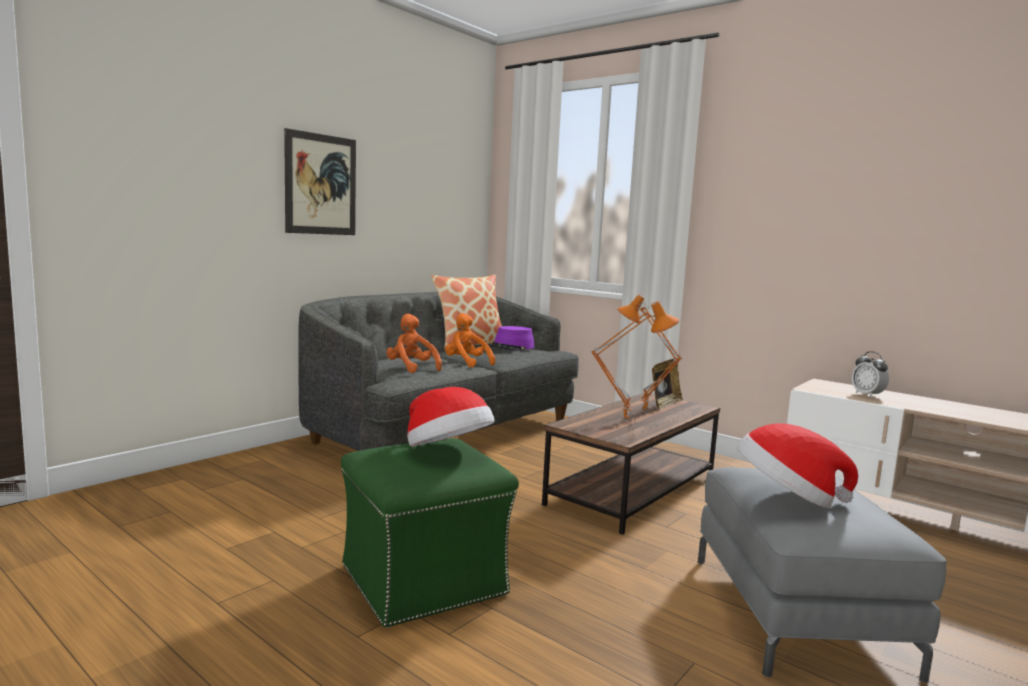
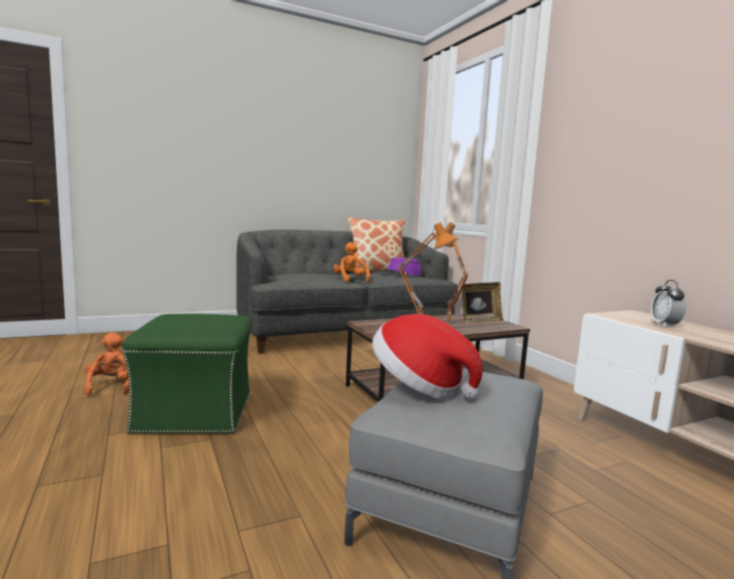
camera: 25 degrees right, 0 degrees up
(321, 184) = (266, 151): picture -> none
(411, 368) = (298, 278): orange plush toy -> orange plush toy (110, 386)
(447, 452) = (213, 320): hat -> none

